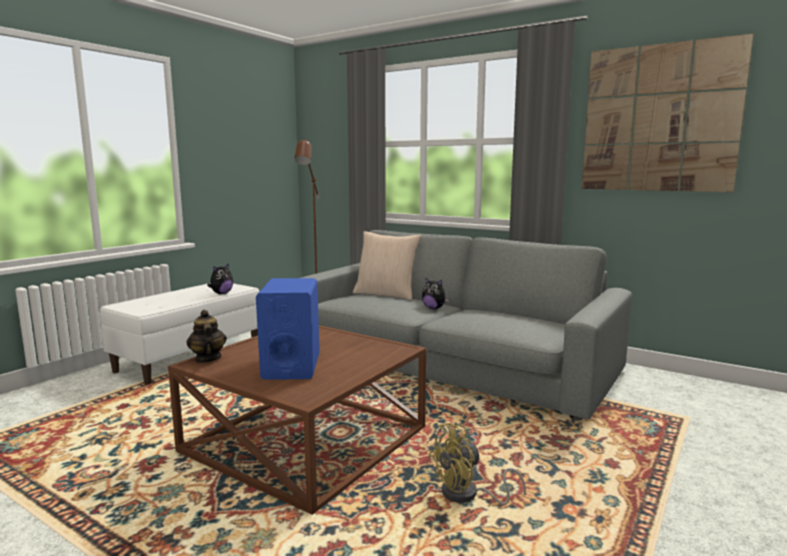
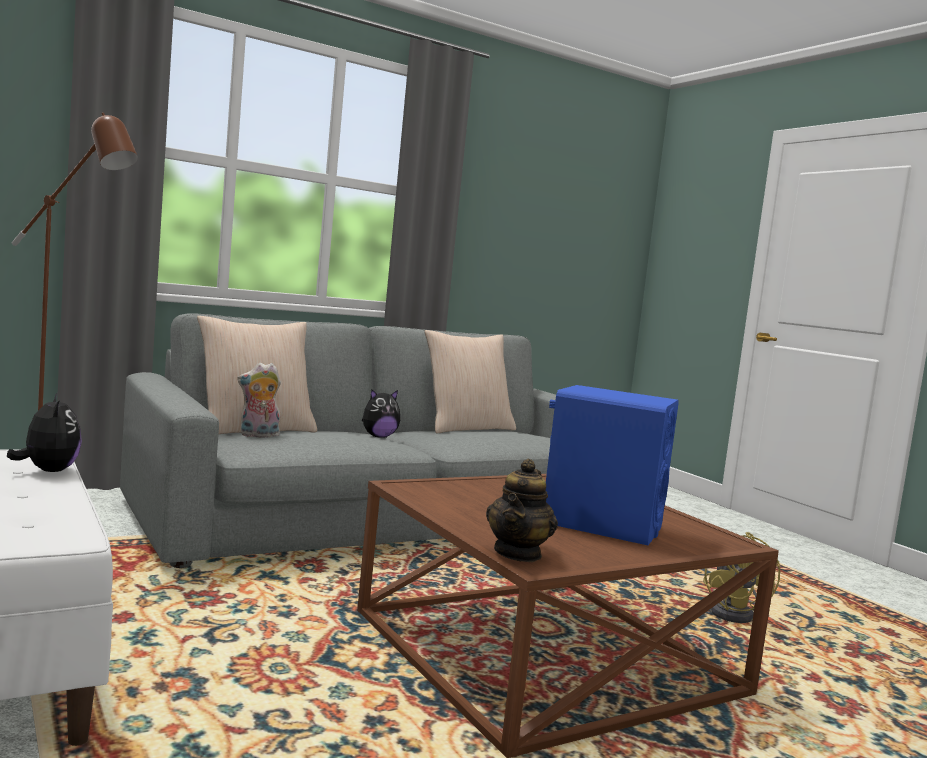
camera: 65 degrees left, 5 degrees down
(207, 358) = (518, 553): teapot -> teapot turned 75 degrees counterclockwise
(362, 296) = (258, 436): none -> plush toy
(518, 314) = (466, 428): none -> beige pillow
(659, 118) = (534, 193): picture -> none

